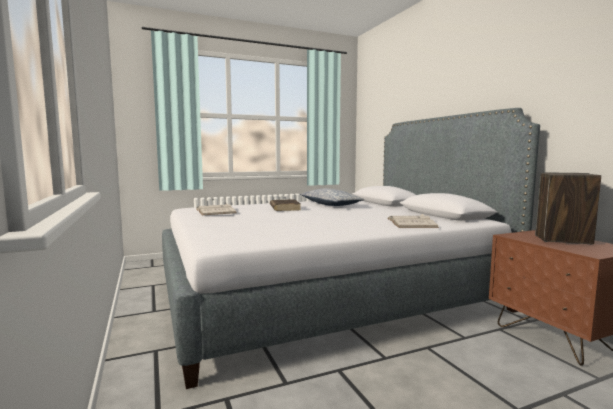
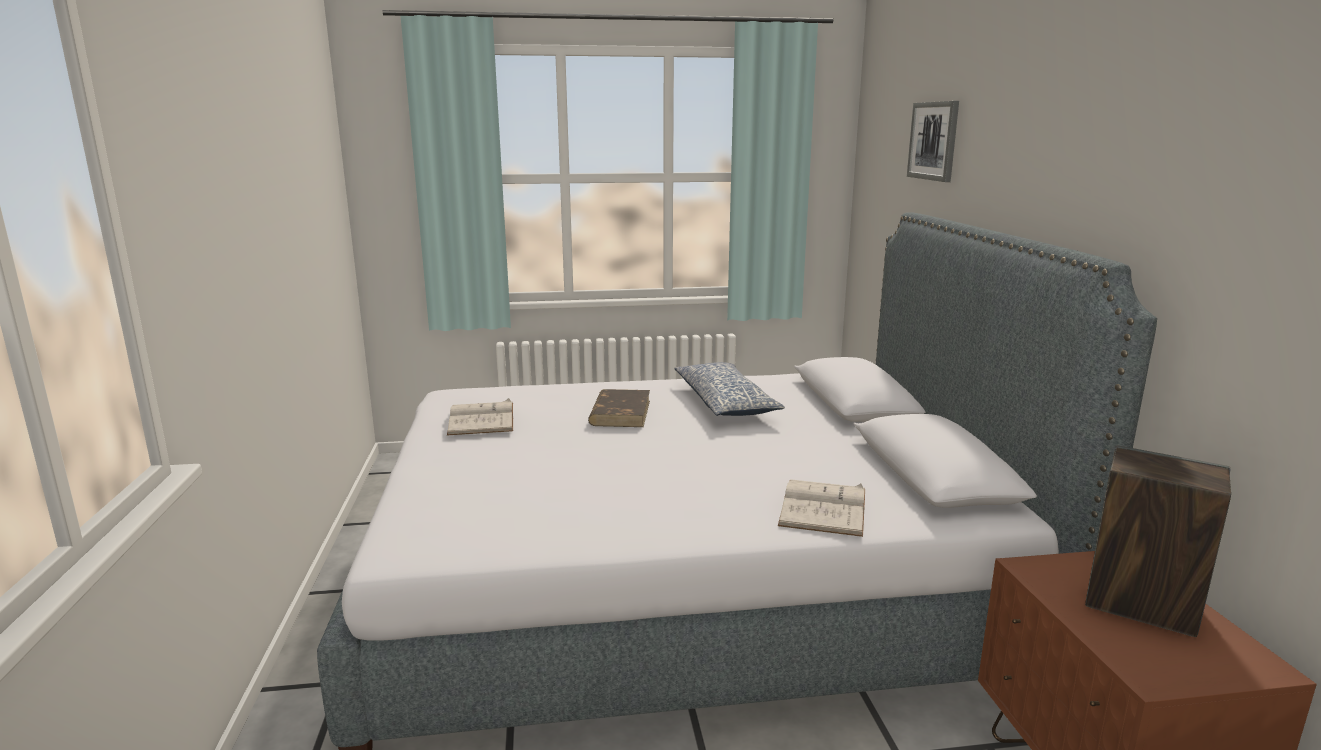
camera: 15 degrees right, 10 degrees up
(403, 93) = (934, 141): none -> picture

